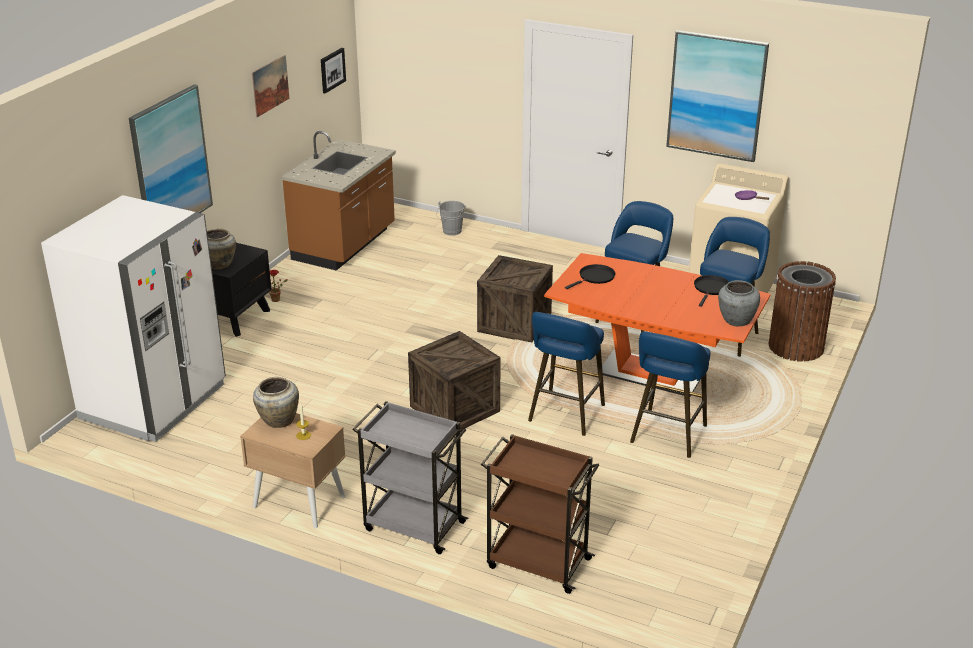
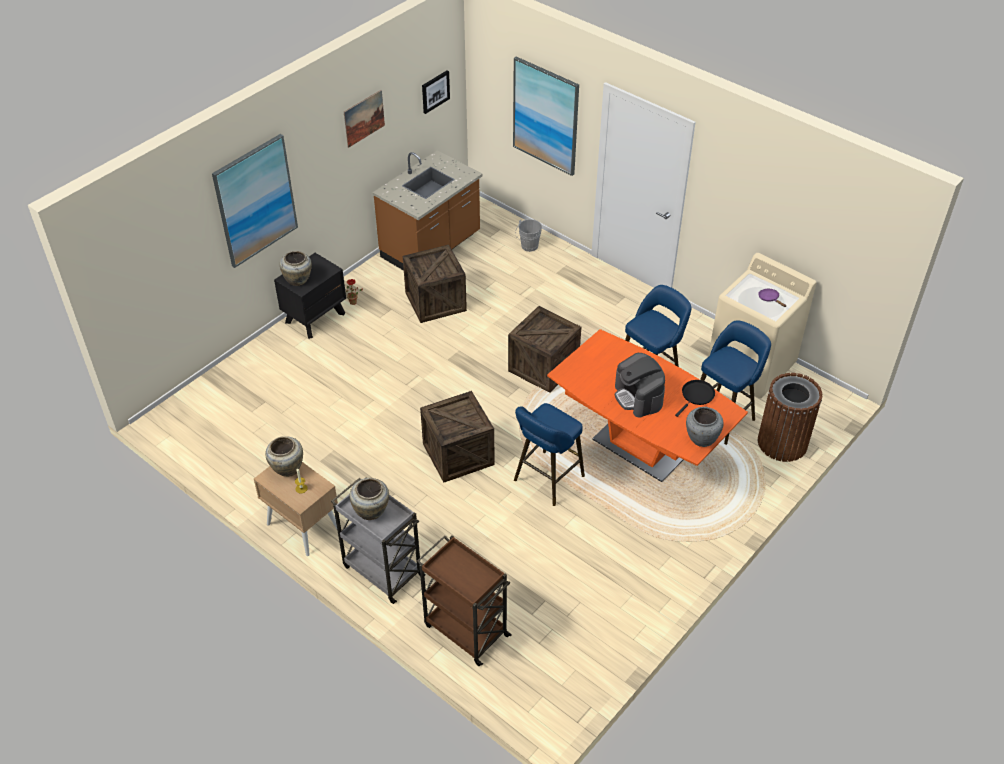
camera: 15 degrees right, 15 degrees up
(154, 402) = (224, 398): white fridge -> none
(369, 287) = (435, 301): none -> crate
(405, 431) = (371, 511): none -> beige vase
(595, 277) = (599, 362): black frying pan -> none
(651, 298) = (638, 397): none -> coffee machine
(667, 436) = (623, 522): blue stool -> none
(716, 96) = (762, 195): picture -> picture (545, 116)

